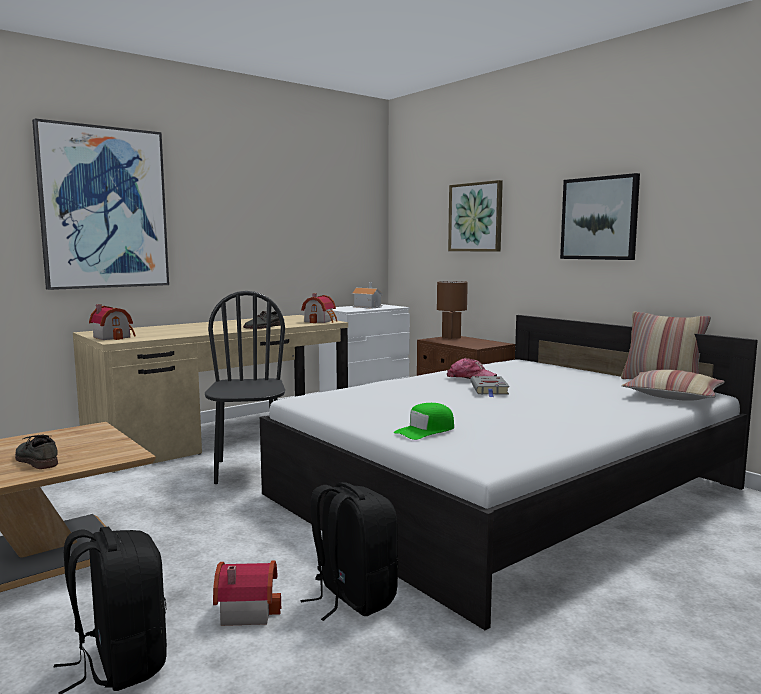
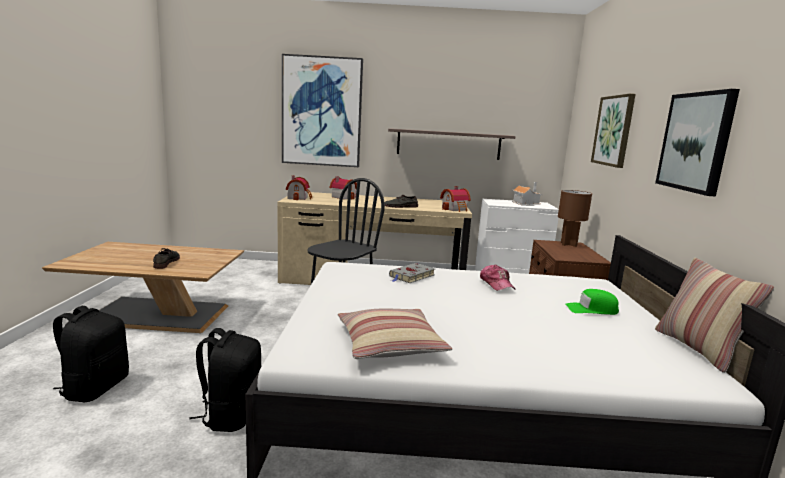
camera: 40 degrees right, 5 degrees up
(246, 609) = (180, 391): toy house -> toy house (344, 197)
(275, 245) = (448, 144): none -> shelf
(425, 431) = (334, 314): green cap -> green cap (591, 309)
(489, 389) = (480, 298): grey book -> grey book (411, 276)
(673, 396) = (659, 368): pillow -> pillow (390, 344)

